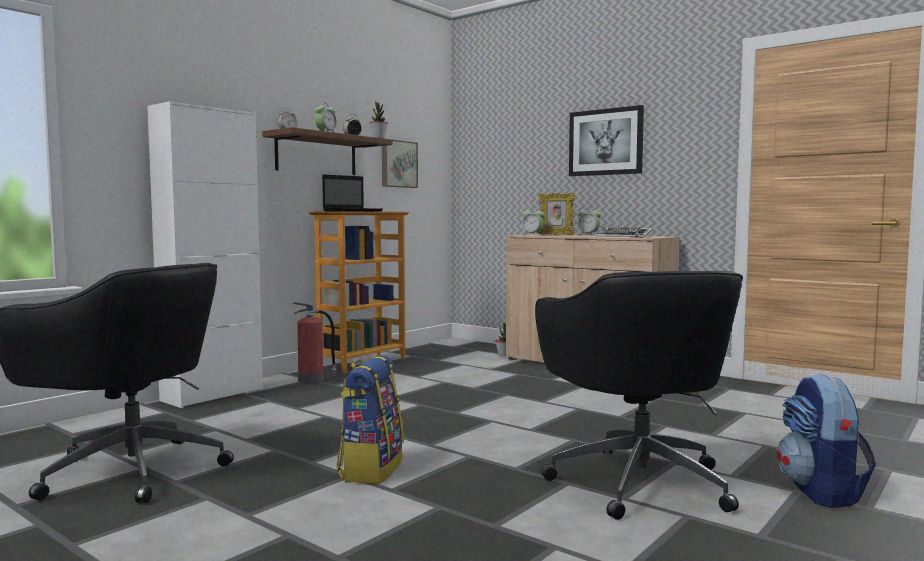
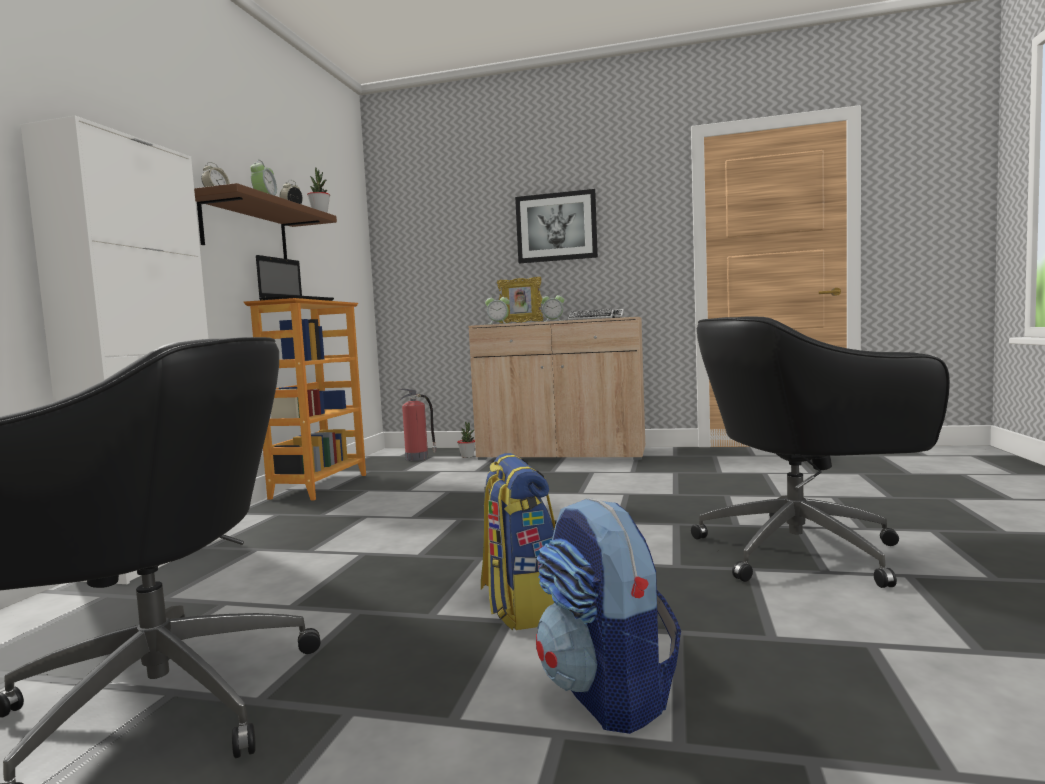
camera: 25 degrees left, 0 degrees up
(312, 380) = (282, 514): fire extinguisher -> fire extinguisher (418, 458)
(398, 164) = (326, 250): picture -> none
(637, 480) = (803, 551): black office chair -> black office chair turned 120 degrees clockwise
(821, 492) = (951, 527): backpack -> backpack (607, 693)

